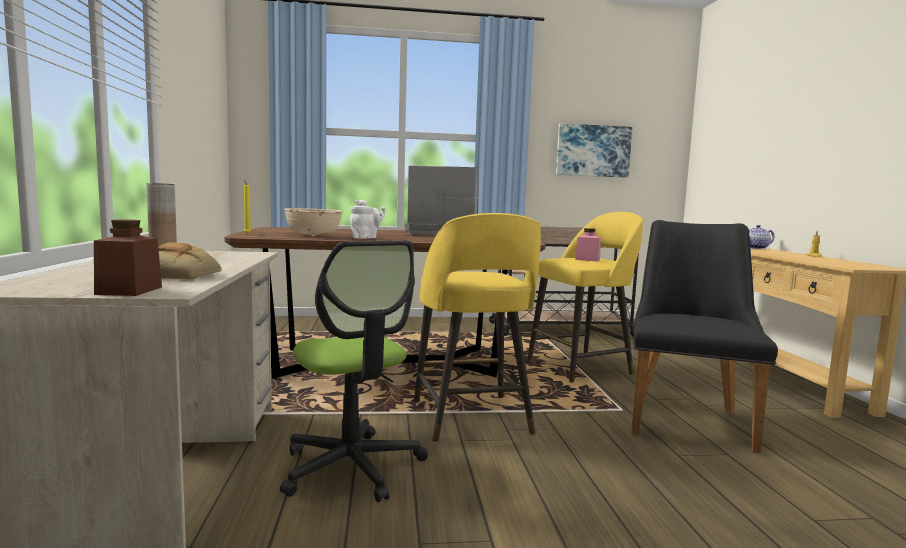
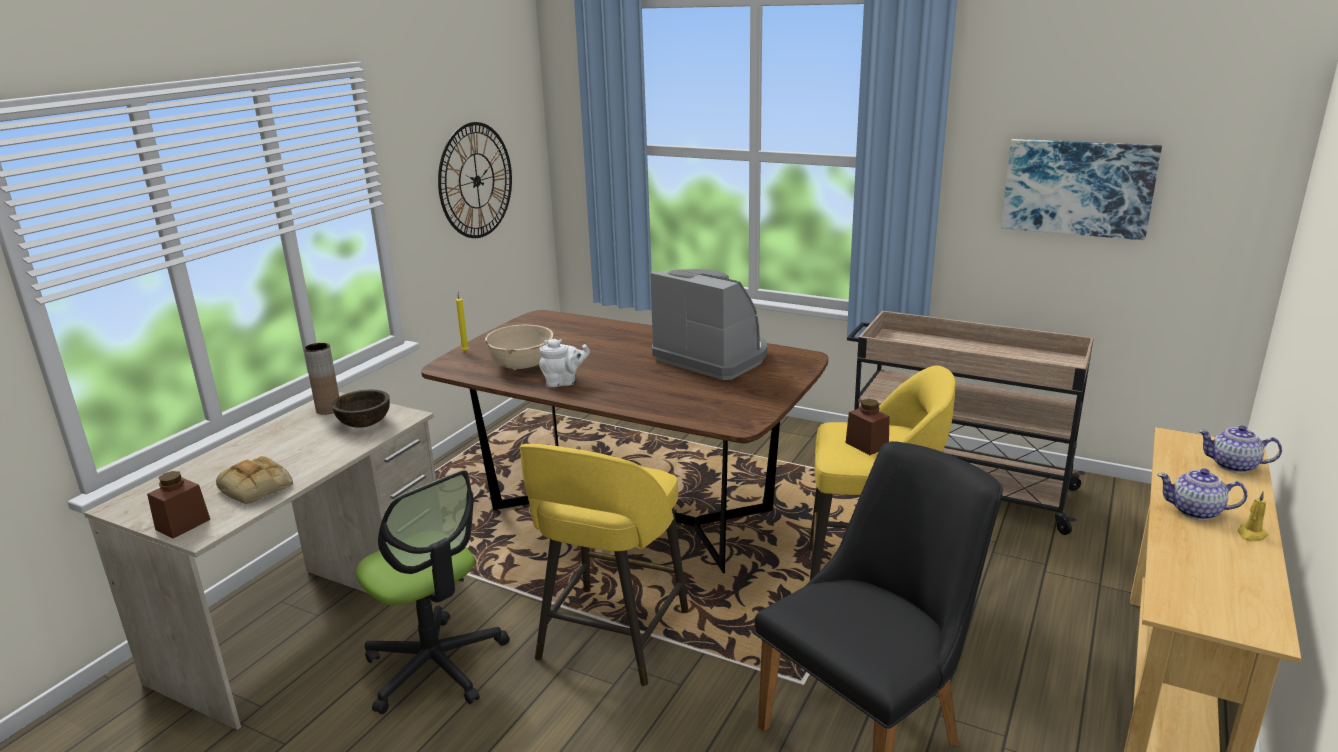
camera: 35 degrees right, 15 degrees up
(200, 128) = (476, 180): none -> wall clock
(221, 255) = (364, 423): none -> brown bowl
(352, 467) = (435, 666): office chair -> office chair turned 45 degrees counterclockwise
(587, 259) = (867, 445): pink jar -> brown jar
(781, 254) = (1196, 511): none -> teapot

